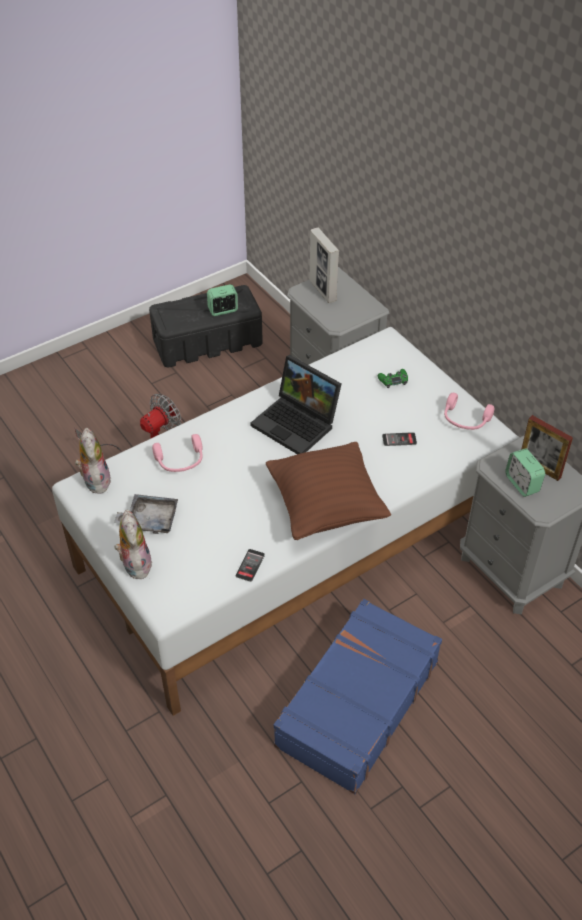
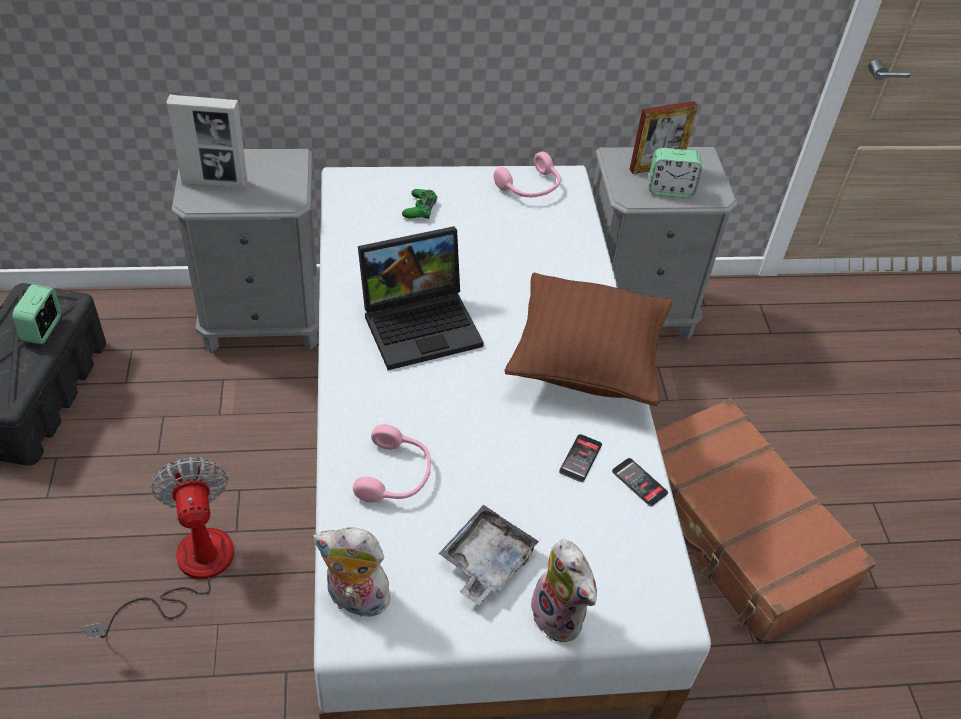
camera: 65 degrees left, 0 degrees up
(135, 564) = (561, 616): plush toy -> plush toy turned 135 degrees counterclockwise
(356, 703) = (735, 531): blue suitcase -> brown suitcase
(399, 439) = (521, 250): phone -> phone (580, 458)

